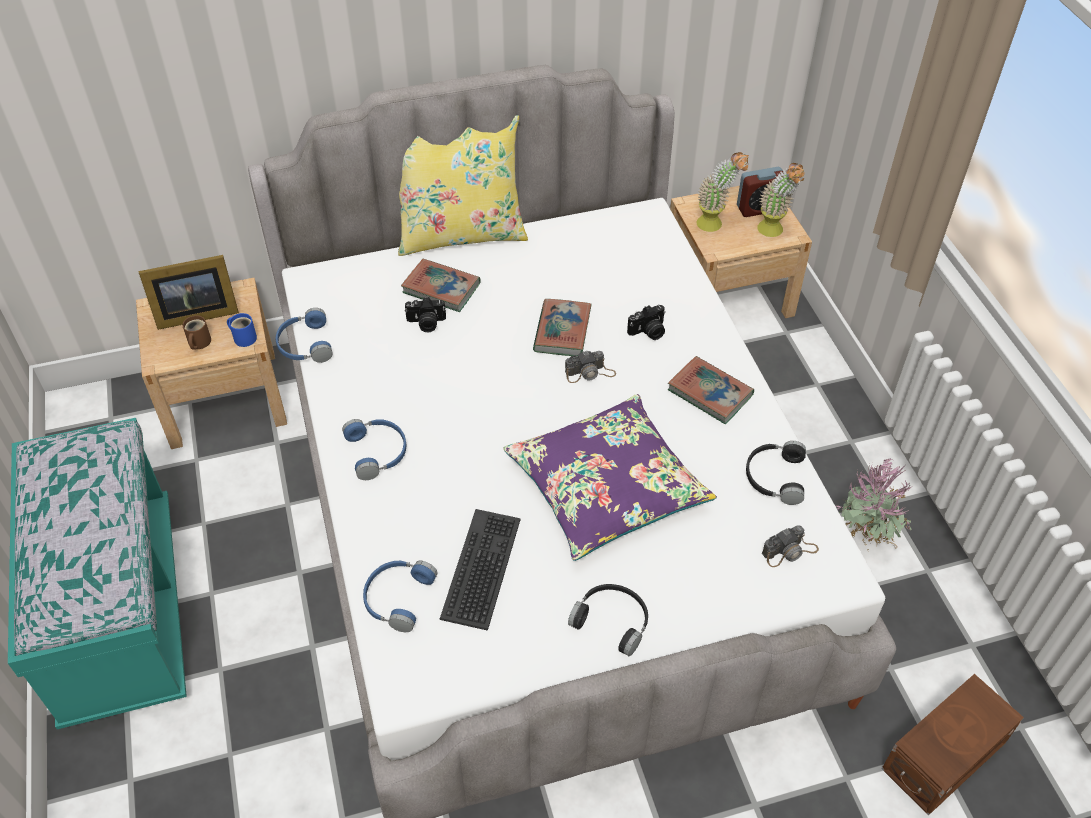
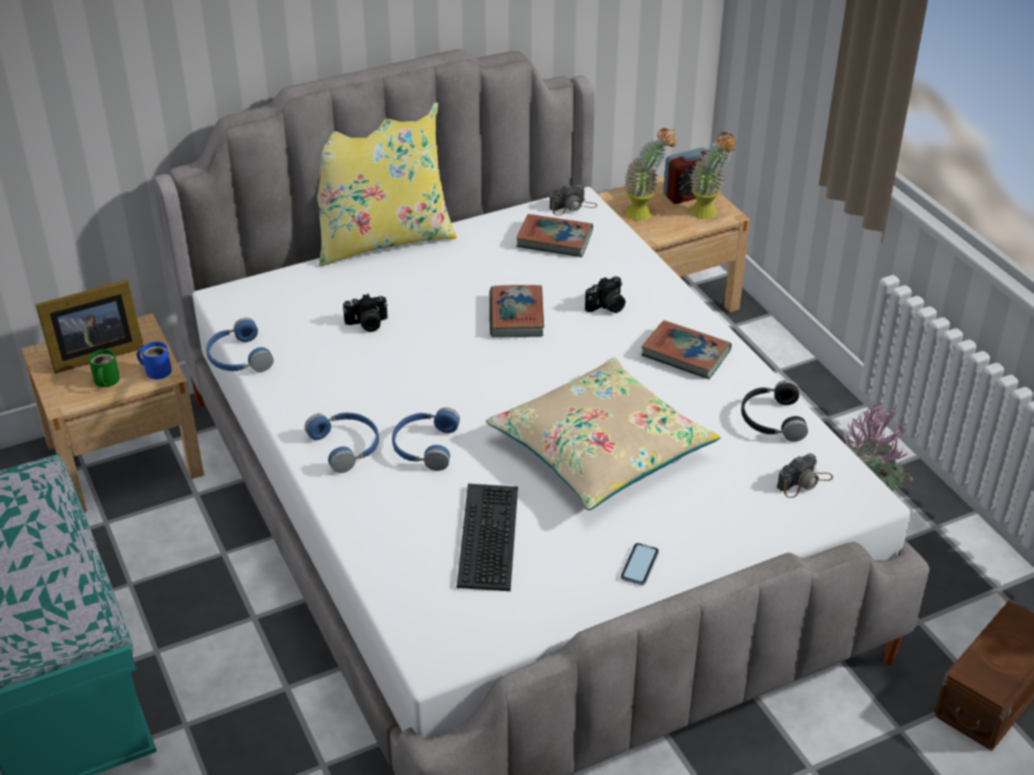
camera: 10 degrees left, 10 degrees down
(198, 343) = (105, 381): brown mug -> green mug
(397, 598) = (404, 575): blue headphones -> blue headphones (424, 446)
(441, 288) = (375, 291): book -> book (554, 240)
(590, 373) = (555, 350): camera -> camera (573, 207)
(606, 487) = (601, 449): purple pillow -> beige pillow
(612, 620) = (639, 565): black headphones -> phone

